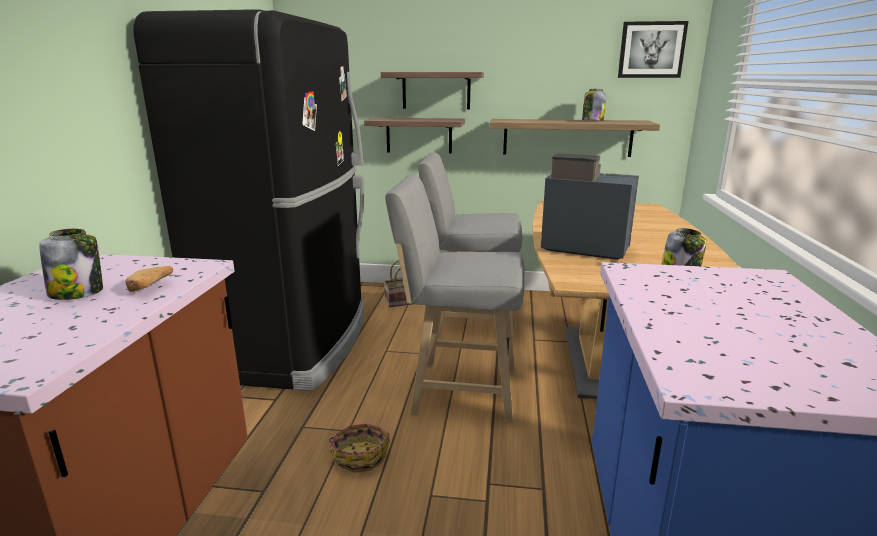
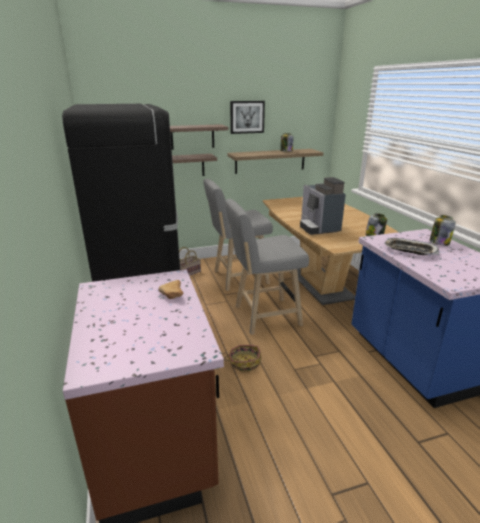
camera: 25 degrees left, 5 degrees up
(78, 292) = (136, 306): jar -> jar (439, 242)
(581, 247) = (318, 227): coffee machine -> coffee machine turned 105 degrees counterclockwise
(651, 50) = (311, 109): picture -> picture (247, 117)
(681, 299) = (409, 250): none -> tray

